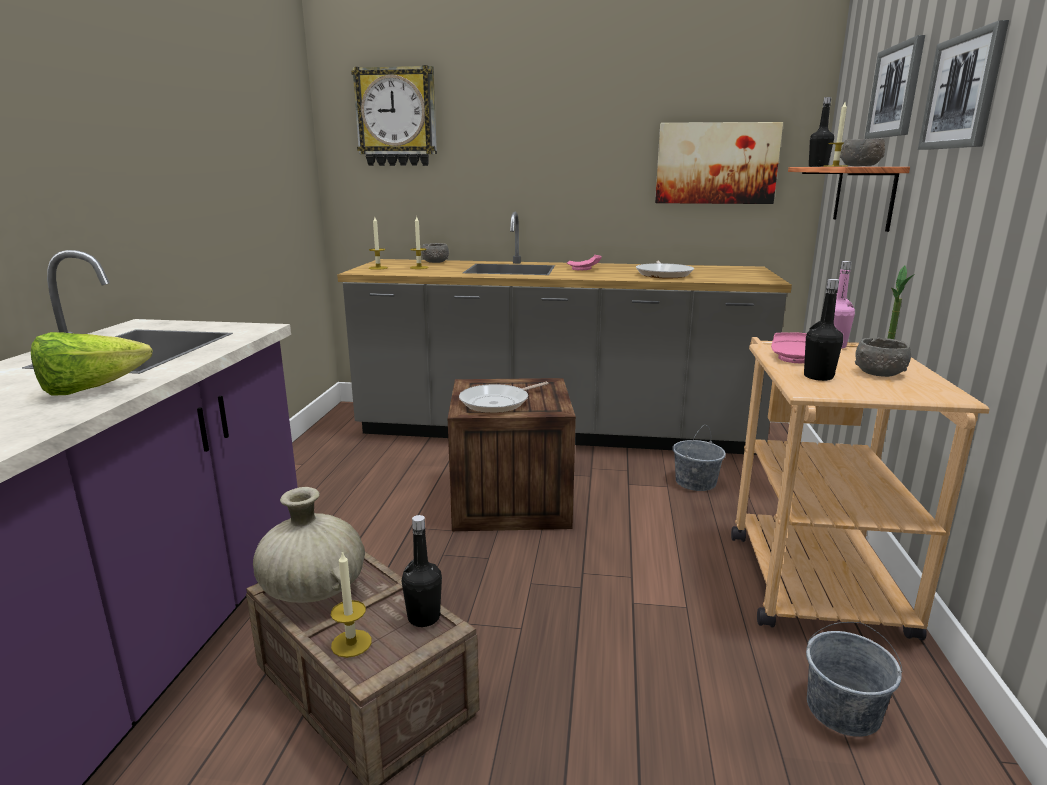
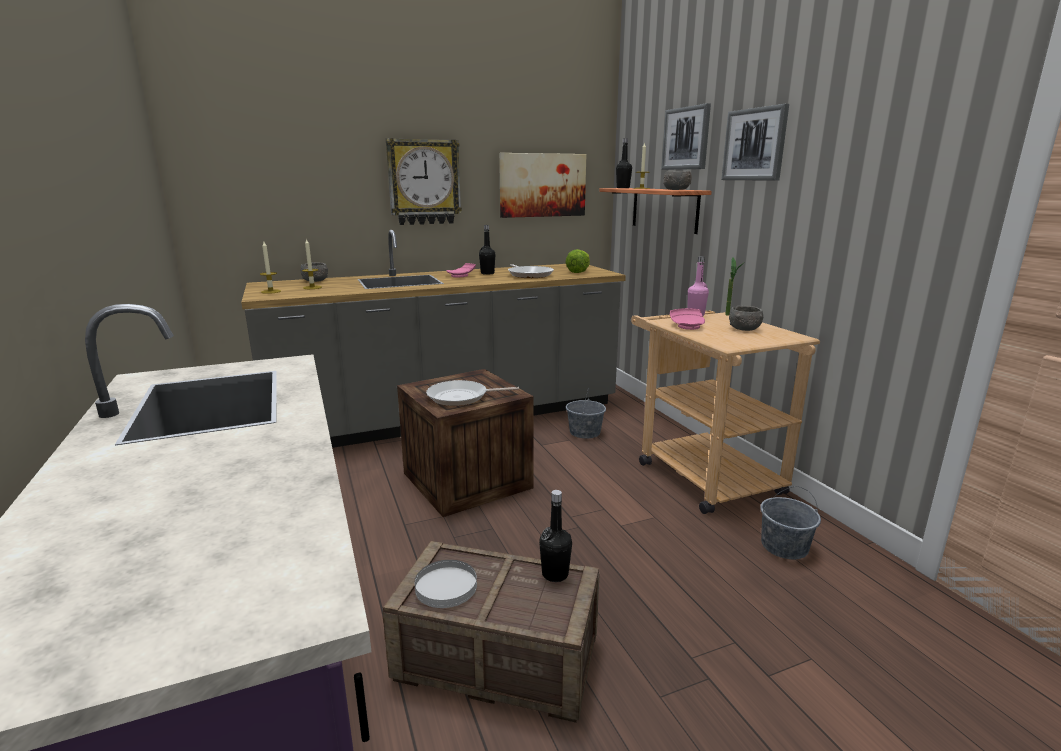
camera: 30 degrees left, 0 degrees up
(90, 389) = (265, 446): lettuce -> lettuce (578, 271)
(313, 590) = (445, 586): beige vase -> white plate
(351, 643) = (525, 612): candle -> none
(396, 117) = (255, 141): wall clock -> wall clock (424, 182)
(498, 402) = (461, 397): frying pan -> frying pan turned 60 degrees clockwise
(818, 377) = (719, 336): black bottle -> black bottle (487, 273)

